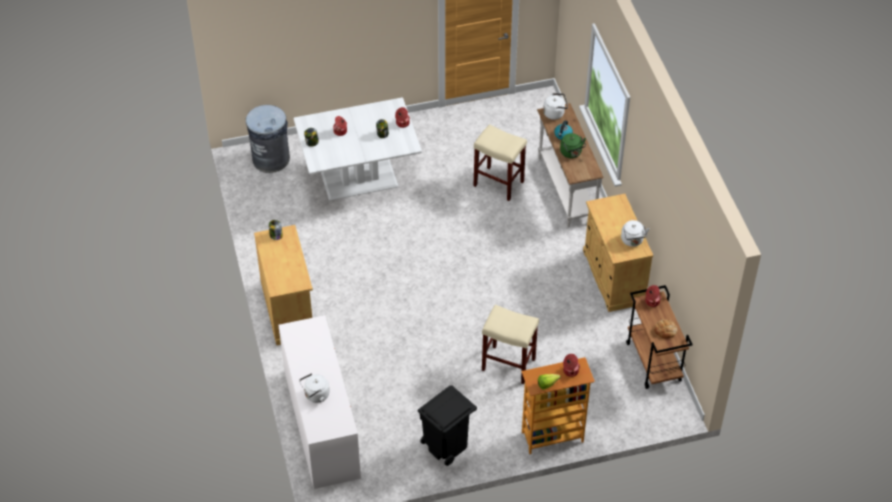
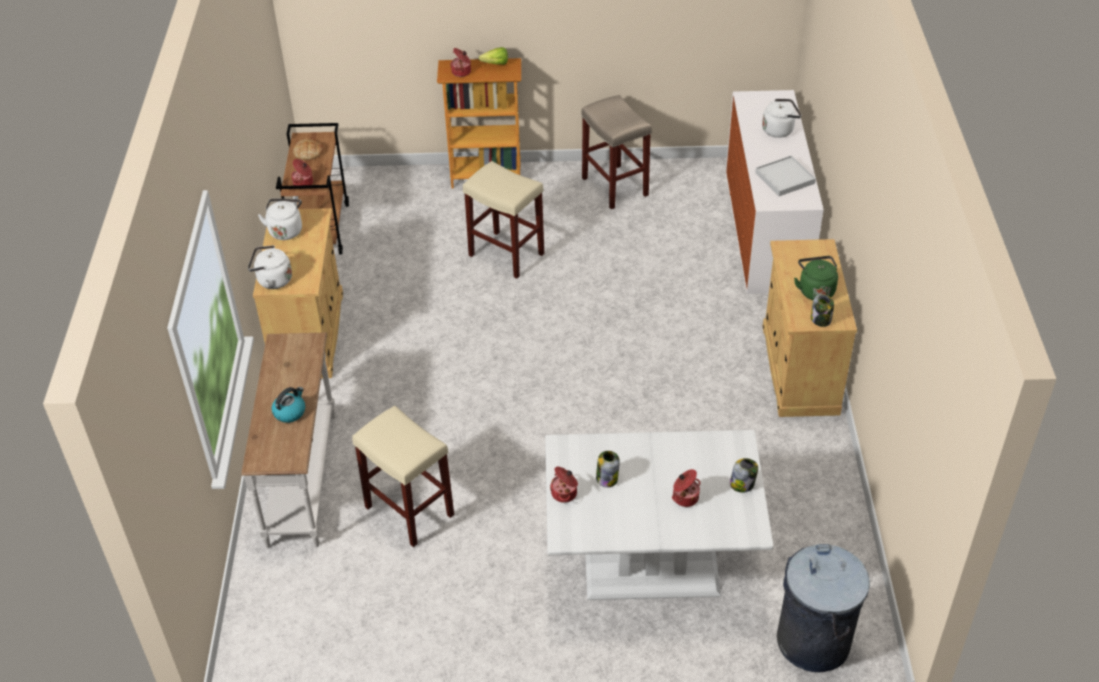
camera: 165 degrees left, 5 degrees down
(307, 347) = (784, 178): none -> white tray
(446, 445) = (615, 187): black trash can -> beige stool
(555, 113) = (280, 455): white kettle -> white kettle (272, 280)
(571, 153) = (294, 378): green kettle -> green kettle (815, 290)

